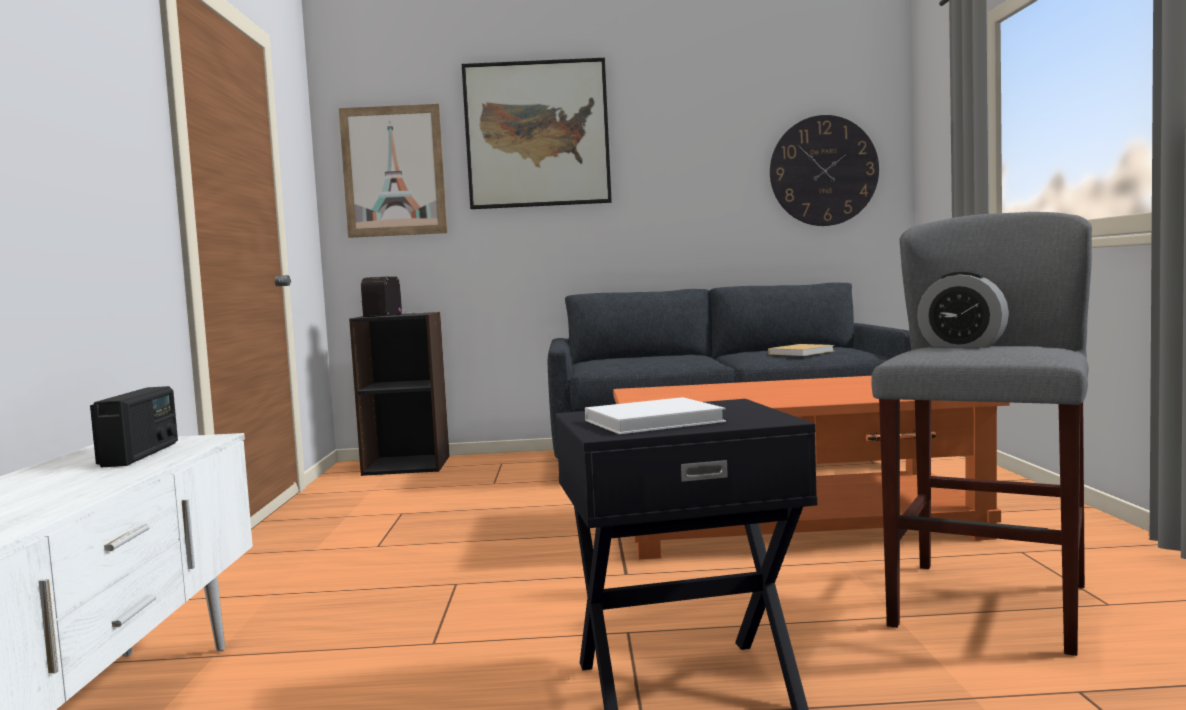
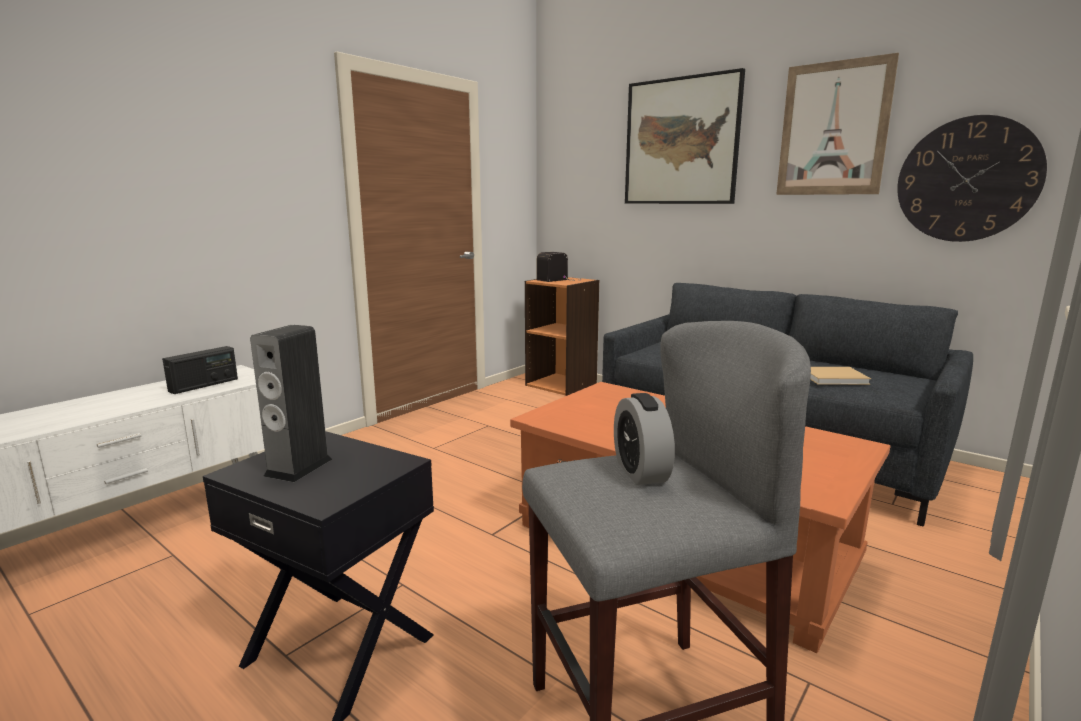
camera: 40 degrees right, 10 degrees up
(393, 171) = (580, 171): picture -> picture (833, 129)
(407, 465) = (561, 384): black bookcase -> orange bookcase
(657, 420) = (298, 467): white book -> speaker

